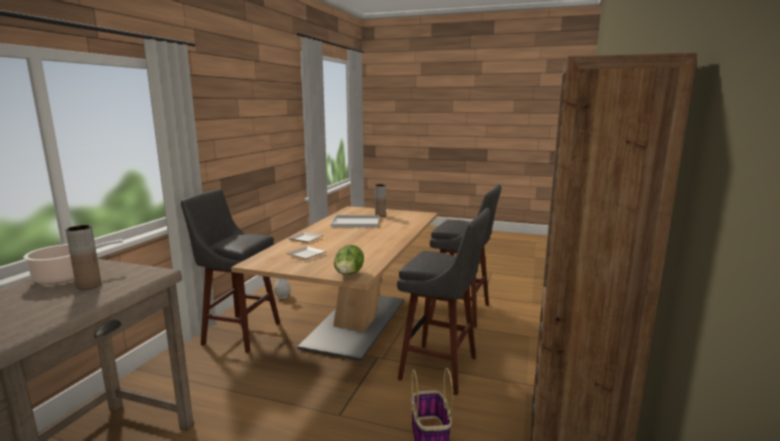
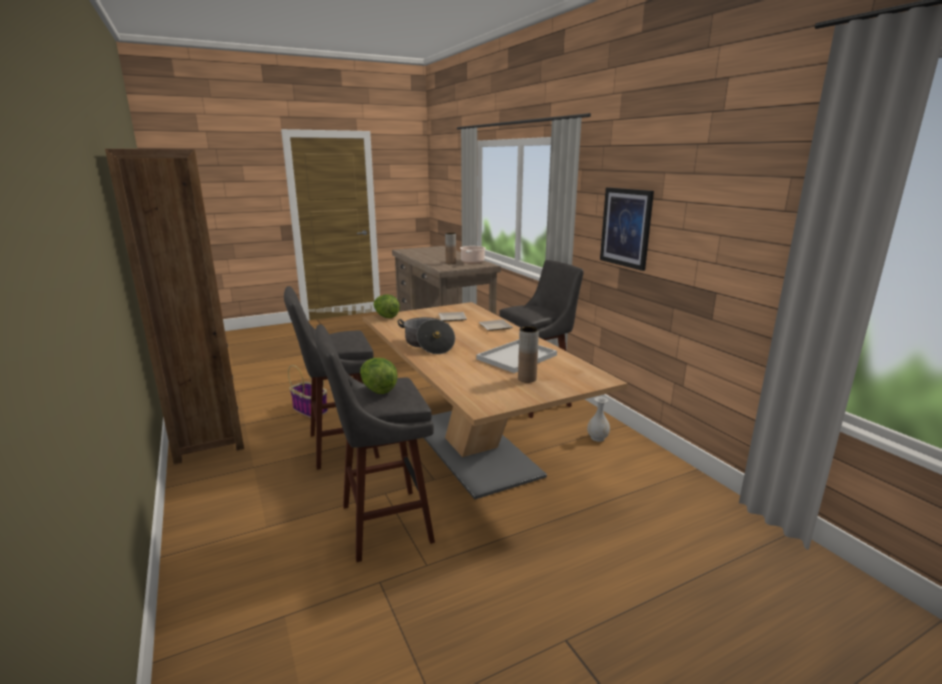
camera: 135 degrees right, 5 degrees up
(222, 144) = (626, 227): none -> picture
(382, 241) = (427, 345): none -> cooking pot
(461, 225) = (378, 389): none -> lettuce

